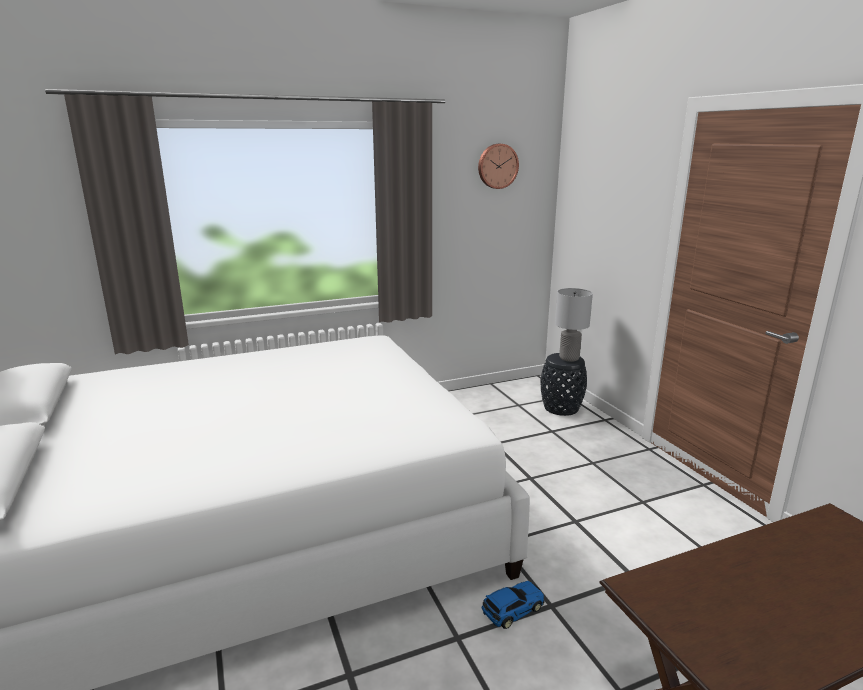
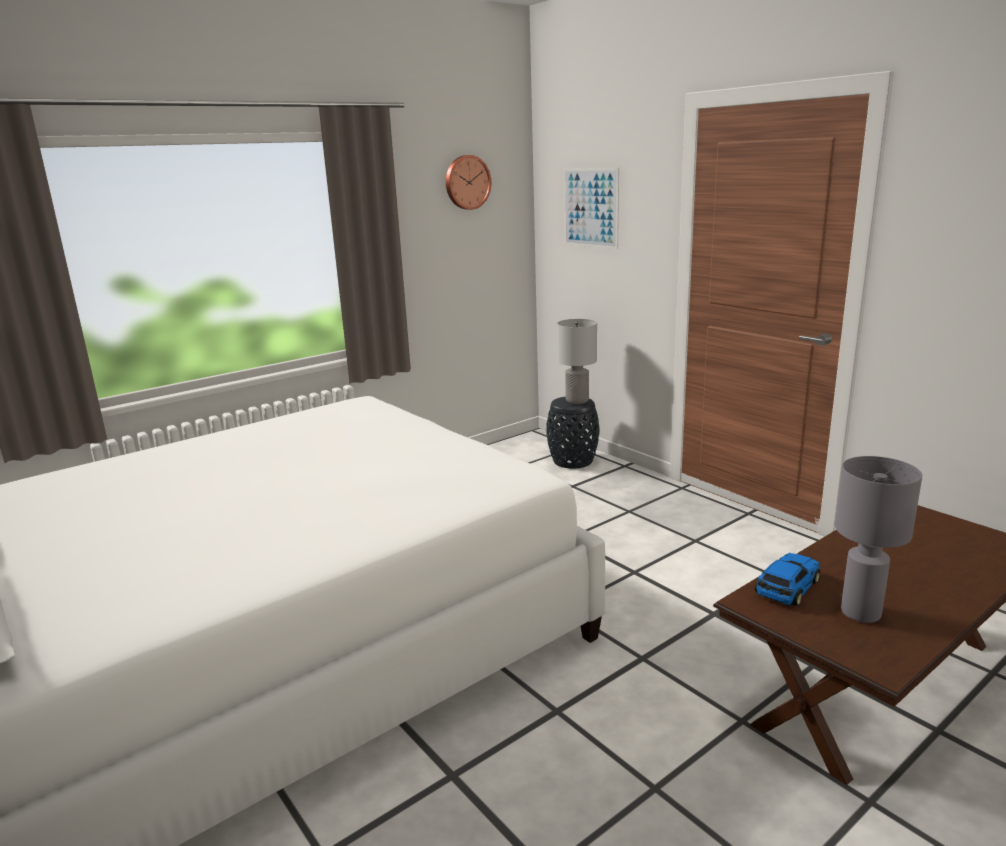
camera: 15 degrees left, 0 degrees up
(511, 609) = (603, 671): toy car -> toy car (786, 587)
(600, 194) = (590, 208): none -> picture
(744, 625) = (861, 613): none -> grey table lamp

